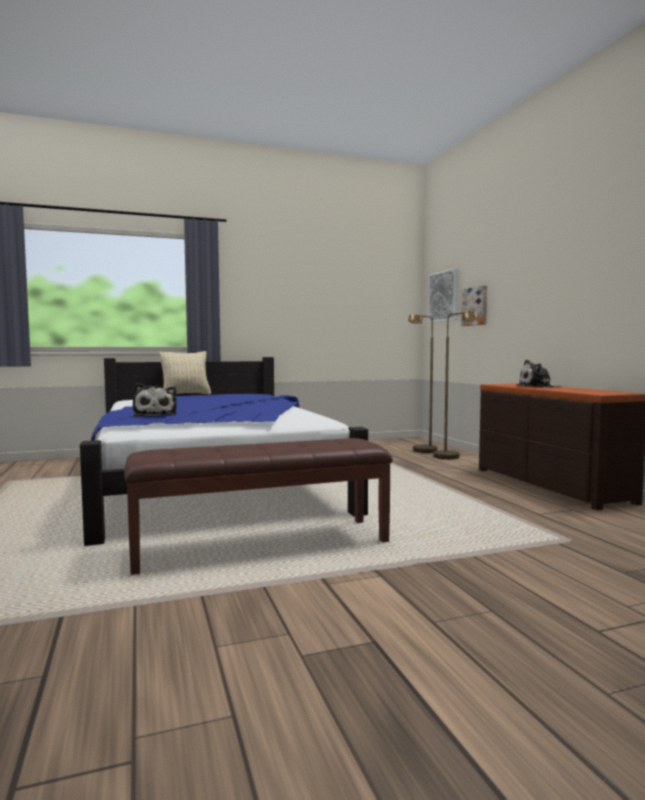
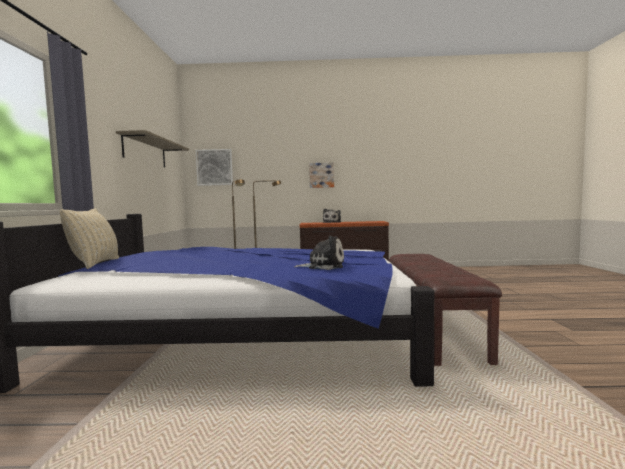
camera: 70 degrees left, 0 degrees up
(329, 291) = (145, 152): none -> shelf
(475, 306) = (253, 176): picture -> picture (321, 175)

